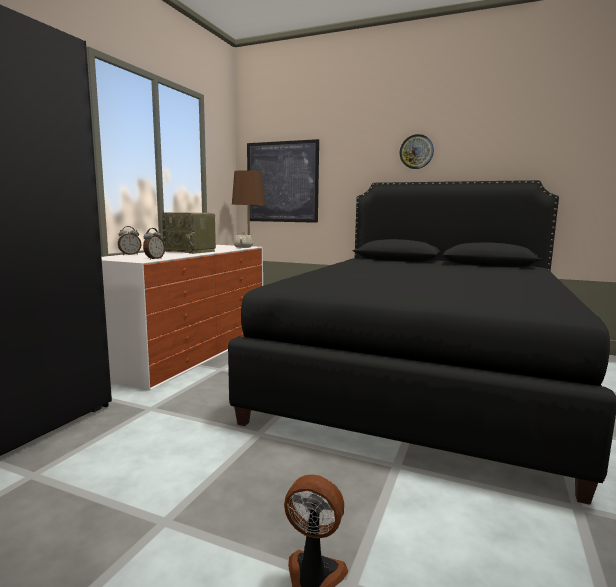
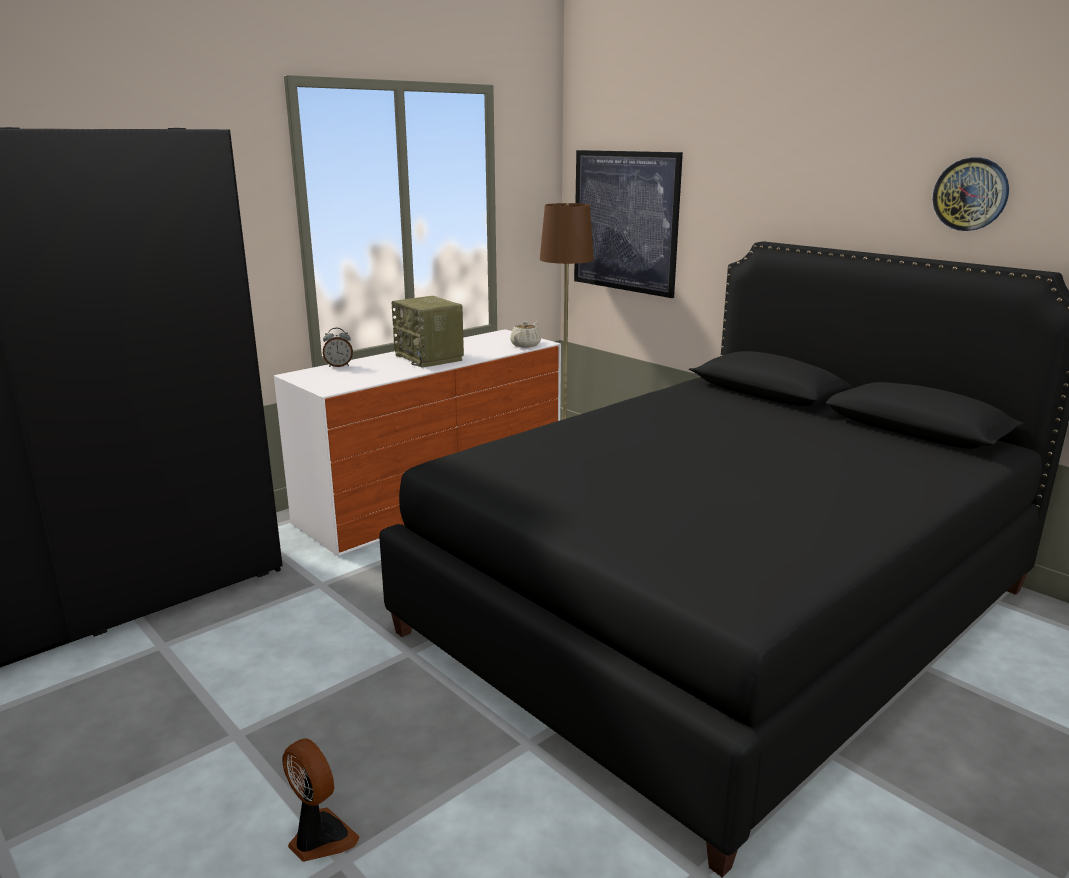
camera: 25 degrees right, 10 degrees up
(154, 259) = (350, 384): alarm clock -> none
(416, 152) = (839, 189): wall clock -> wall clock (970, 194)

